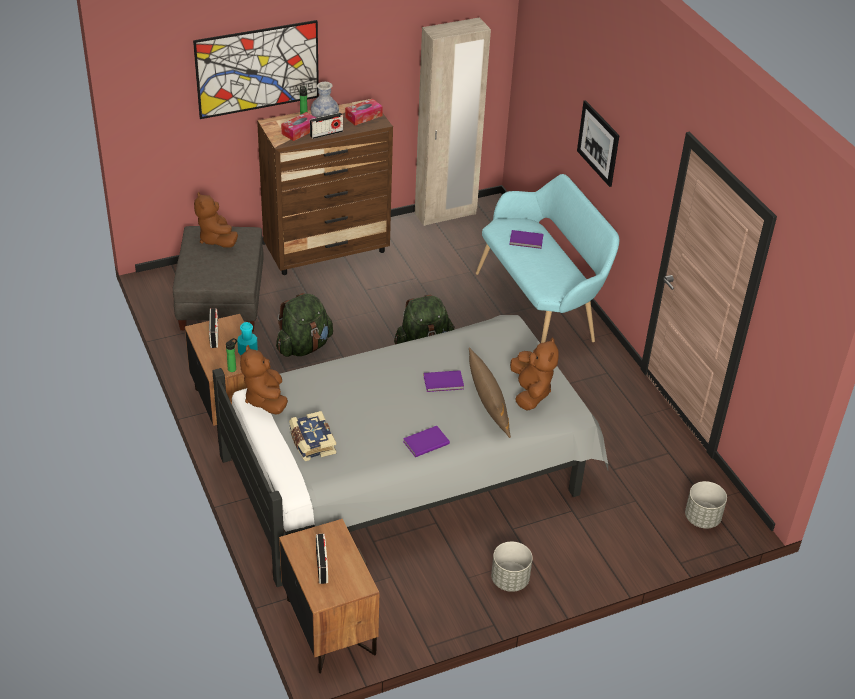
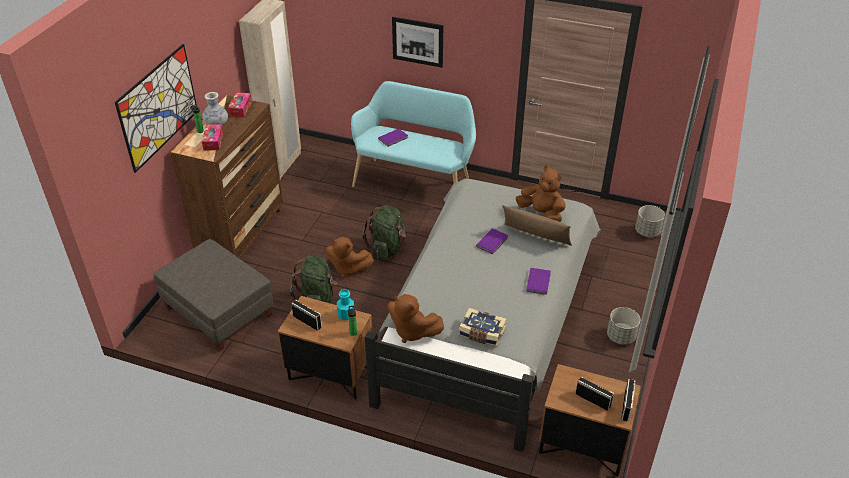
camera: 45 degrees left, 0 degrees up
(216, 239) = (193, 265): brown plush toy -> brown plush toy (348, 268)
(326, 133) = (234, 132): radio -> radio (626, 406)

